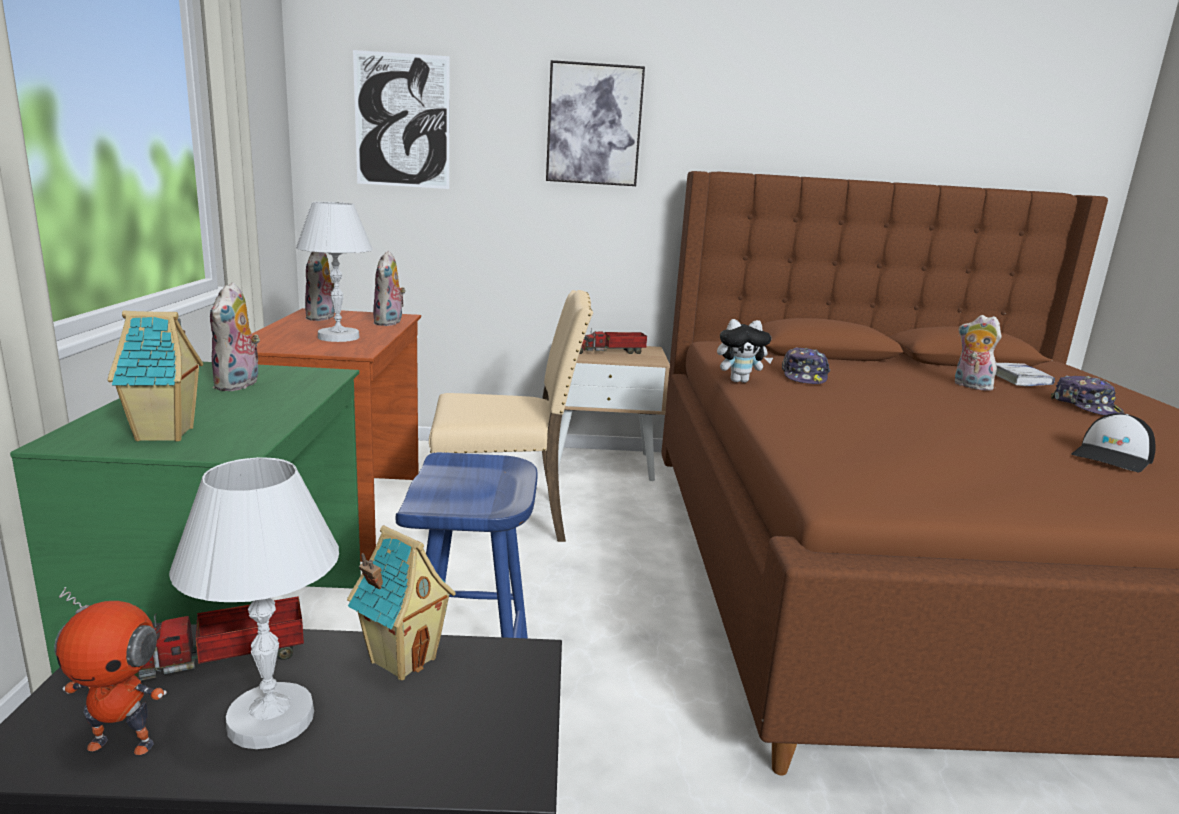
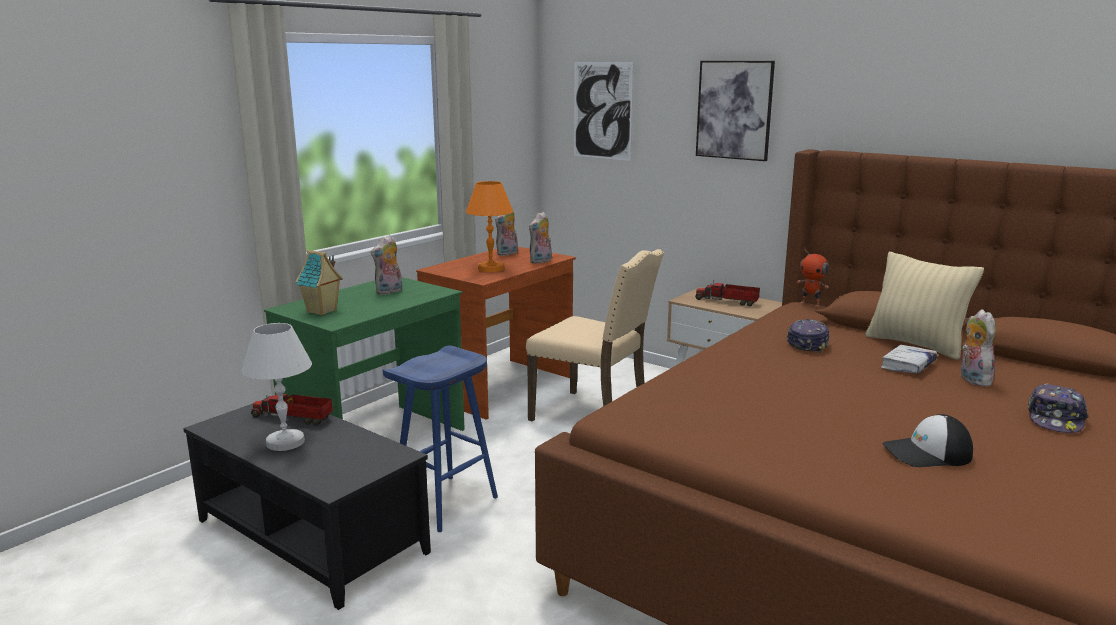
camera: 40 degrees right, 0 degrees up
(123, 742) = (238, 433): toy robot -> toy robot (811, 304)
(339, 337) = (491, 268): white table lamp -> orange table lamp
(402, 659) = (354, 439): toy house -> none
(739, 381) = (739, 337): plush toy -> none
(804, 377) = (807, 343): cap -> cap turned 150 degrees clockwise
(872, 365) = (915, 345): none -> beige pillow
(1019, 380) = (1058, 385): white book -> white book (908, 365)

